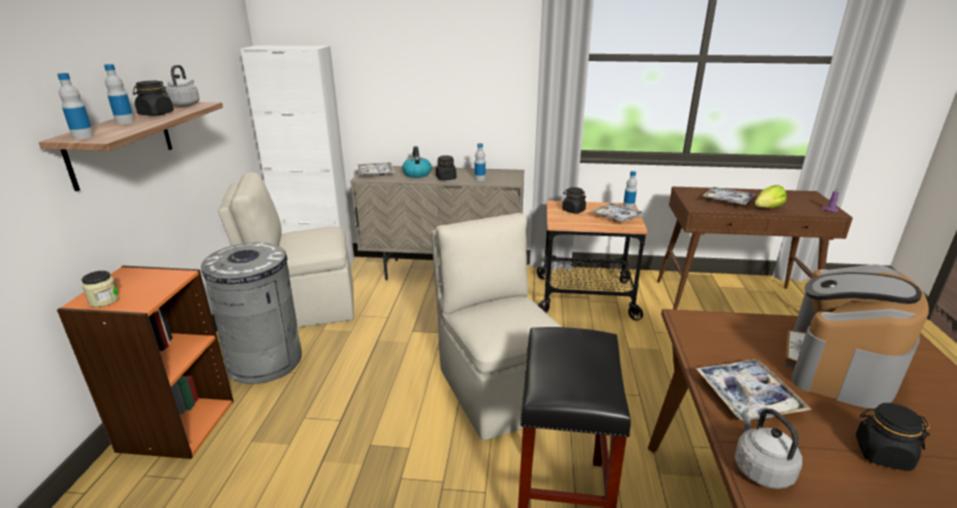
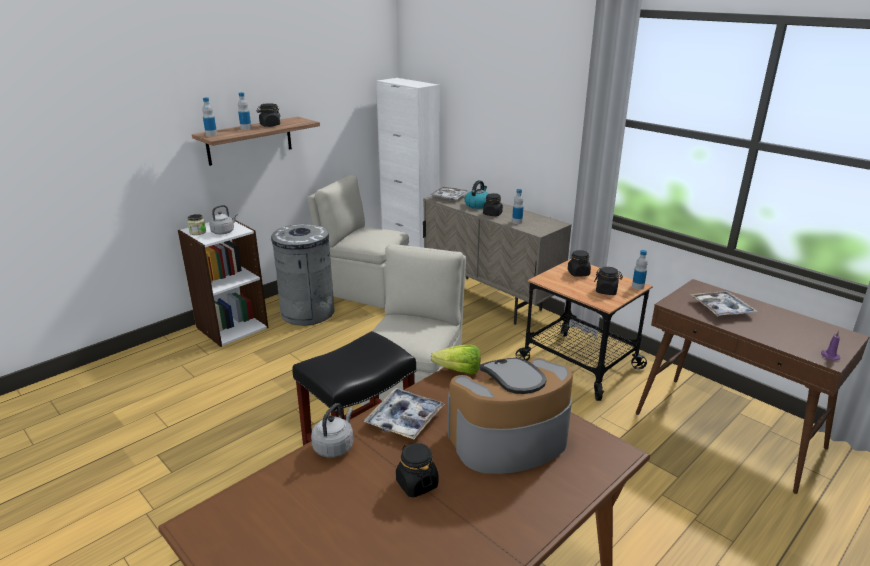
camera: 40 degrees right, 0 degrees up
(176, 425) = (232, 327): orange bookcase -> white bookcase
(185, 105) = (297, 121): grey kettle -> grey kettle (224, 232)
(616, 217) = (606, 291): tray -> black jar
(764, 209) = (745, 329): lettuce -> lettuce (455, 370)

